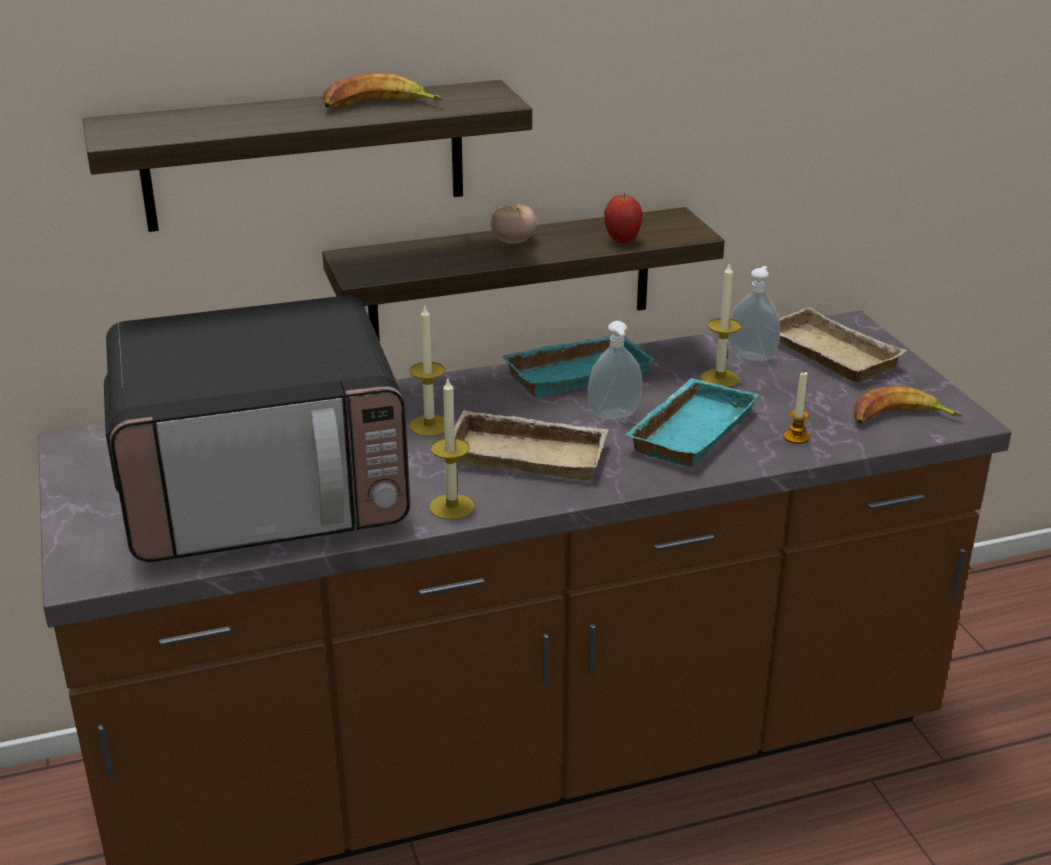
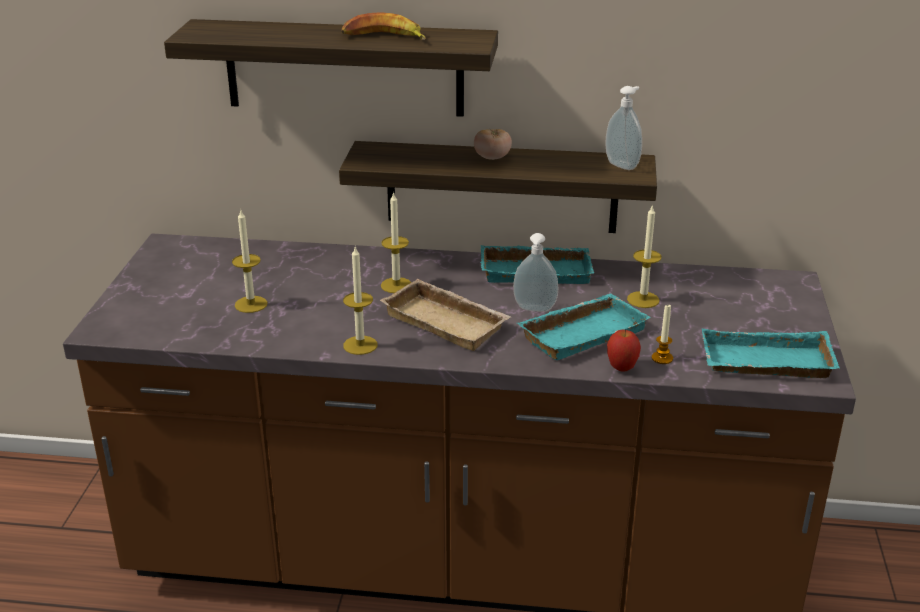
camera: 25 degrees right, 0 degrees up
(266, 491) = (251, 304): microwave -> candle
(622, 241) = (573, 172): apple -> apple (621, 368)
(752, 356) = (686, 288): soap dispenser -> soap dispenser (623, 165)
(826, 354) = (750, 300): beige tray -> none
(900, 418) = (764, 364): banana -> turquoise tray

